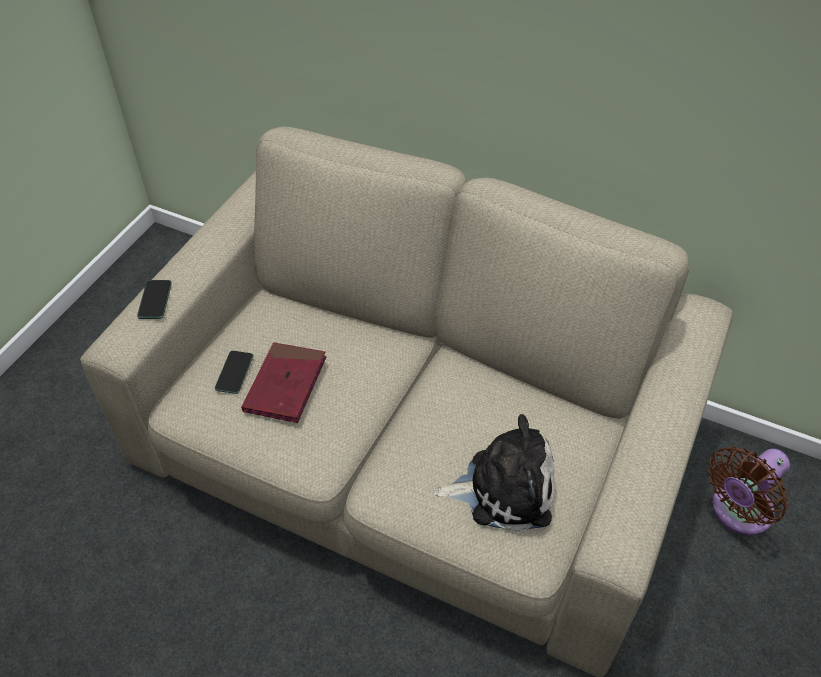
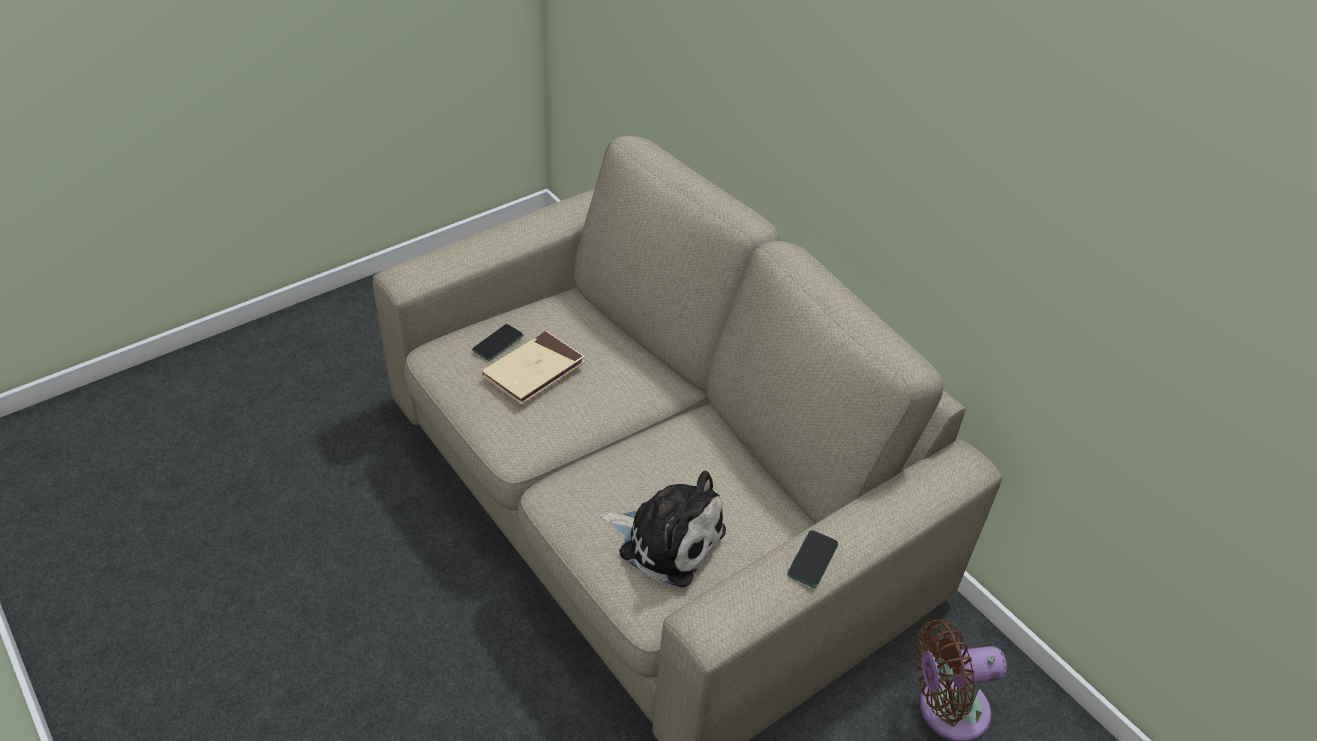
camera: 25 degrees right, 5 degrees down
(155, 300) = (460, 251): phone -> phone (812, 559)
(285, 385) = (534, 371): red book -> beige book

